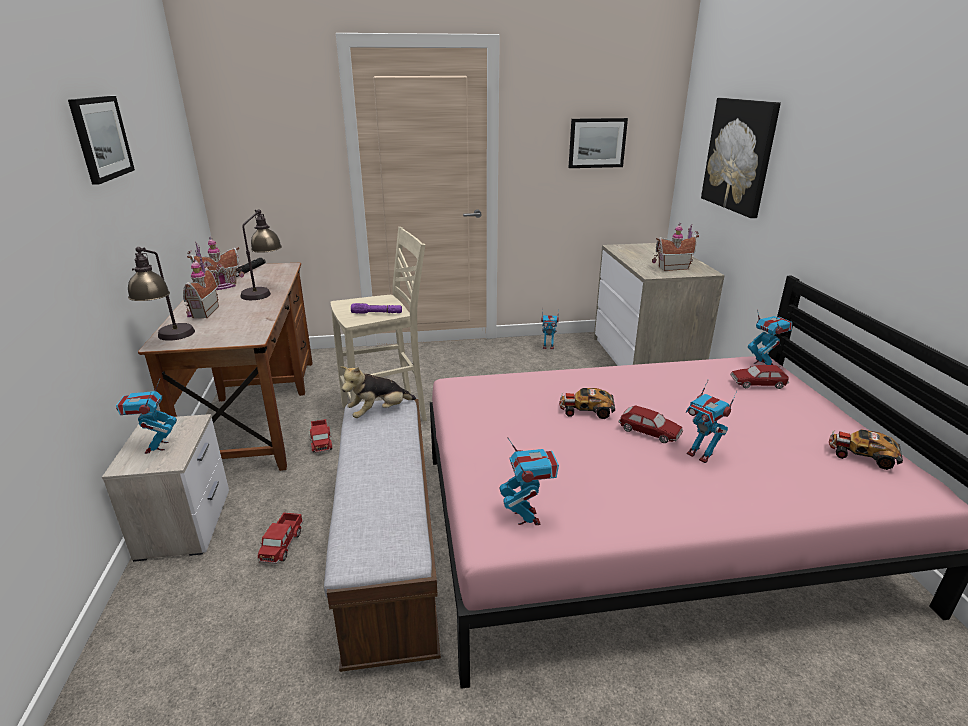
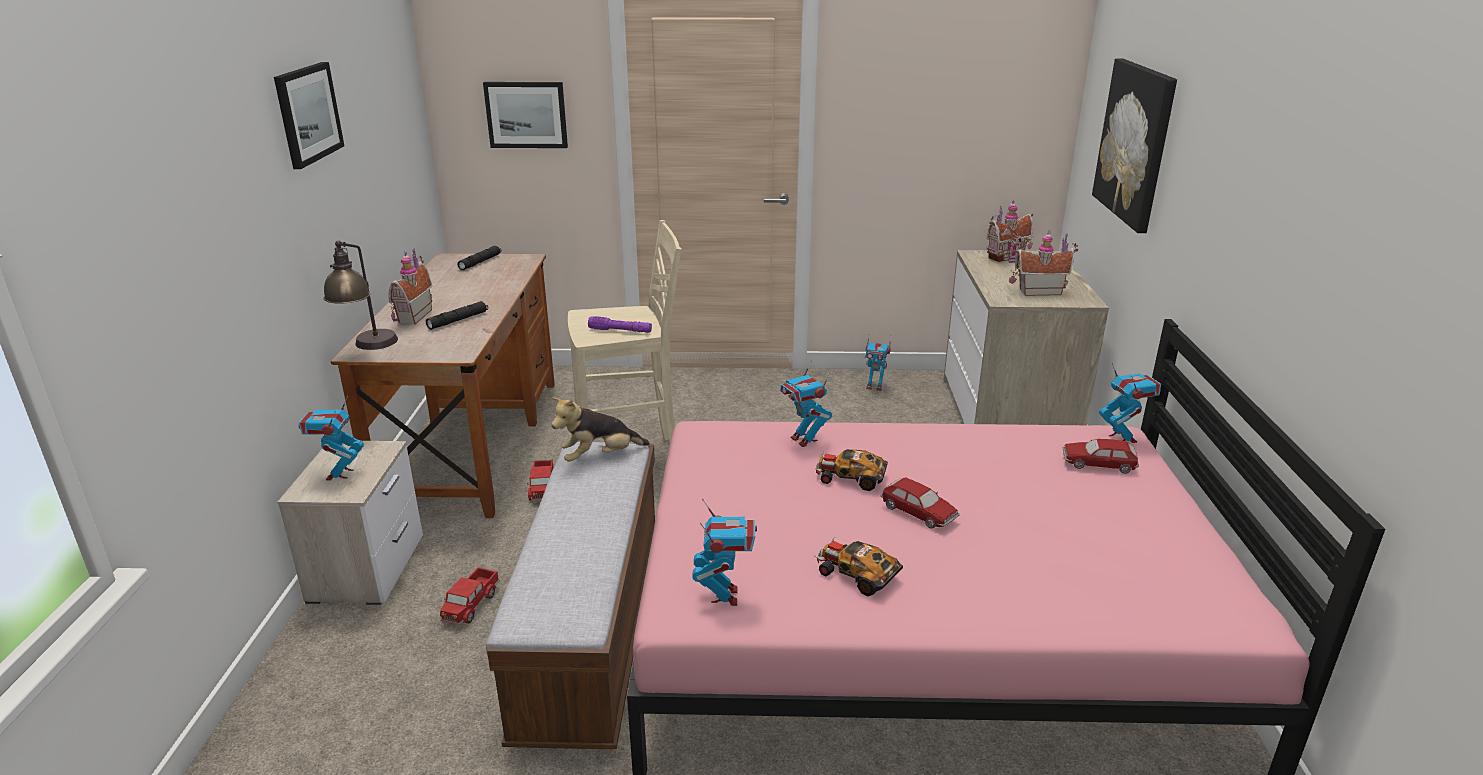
camera: 10 degrees right, 0 degrees up
(221, 286) = (441, 282): toy house -> toy house (1008, 258)
(243, 313) = (458, 320): none -> black flashlight
(264, 292) = (490, 293): table lamp -> none
(597, 143) = (955, 109): picture -> picture (526, 114)
(700, 455) = (970, 547): toy robot -> toy robot (804, 440)
(861, 454) = (1186, 569): toy car -> toy car (856, 574)

